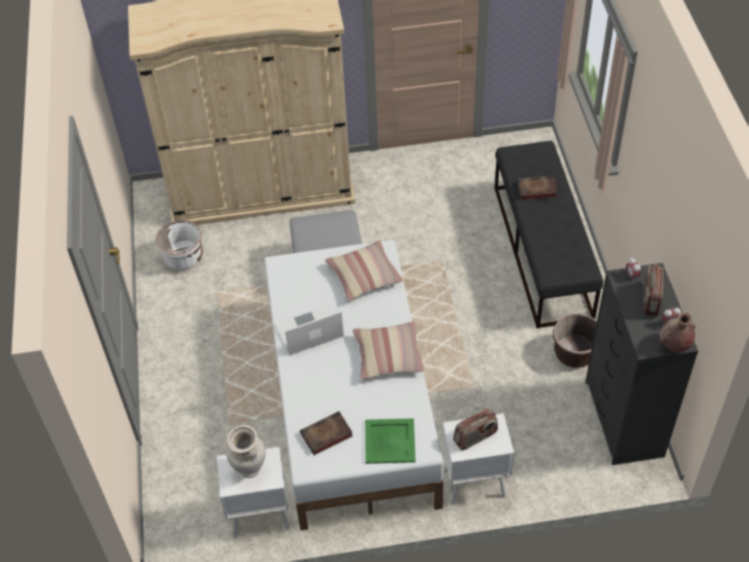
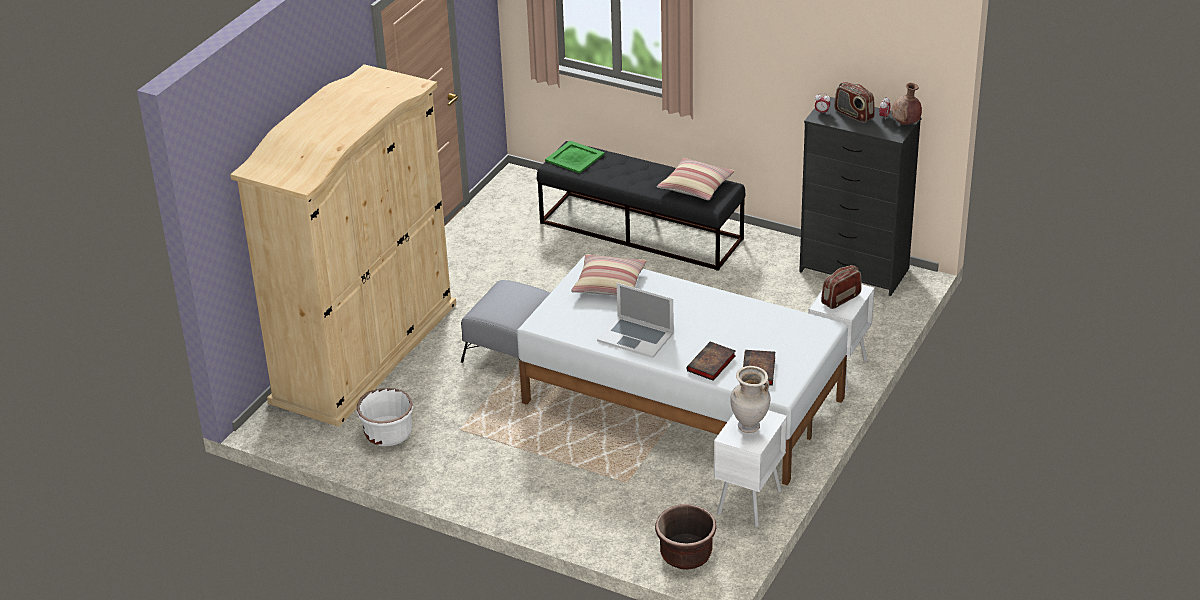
camera: 55 degrees left, 15 degrees down
(309, 331) = (635, 336): laptop -> laptop turned 75 degrees counterclockwise
(388, 355) = (711, 306): pillow -> pillow (695, 186)
(390, 441) = (801, 340): green tray -> green tray (575, 157)
(475, 437) = (840, 299): radio -> radio turned 135 degrees counterclockwise
(536, 190) = (612, 171): book -> book (711, 364)
(575, 353) = (765, 263): brown planter -> brown planter (686, 555)

